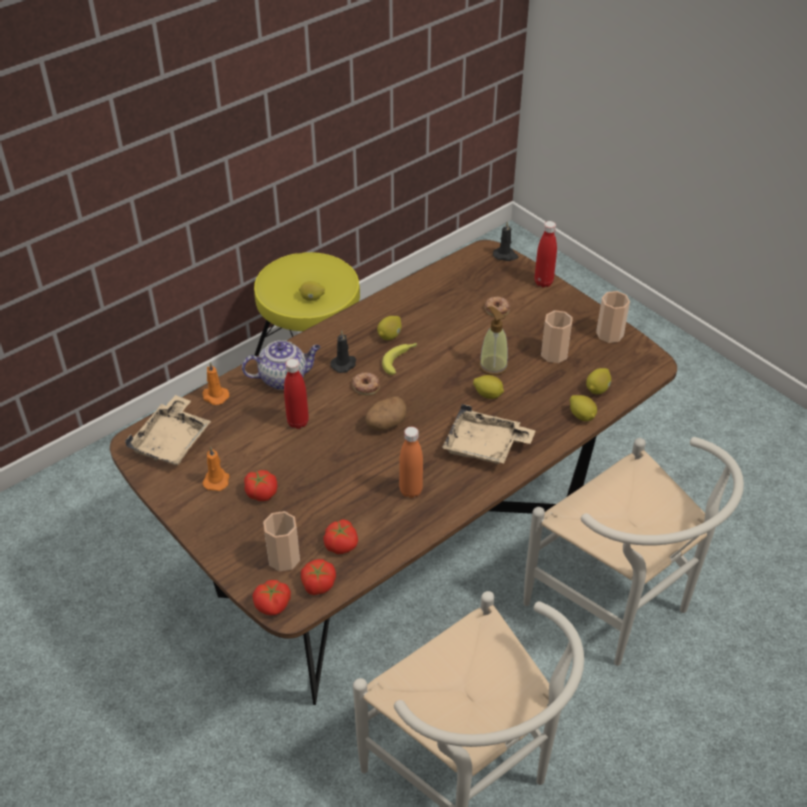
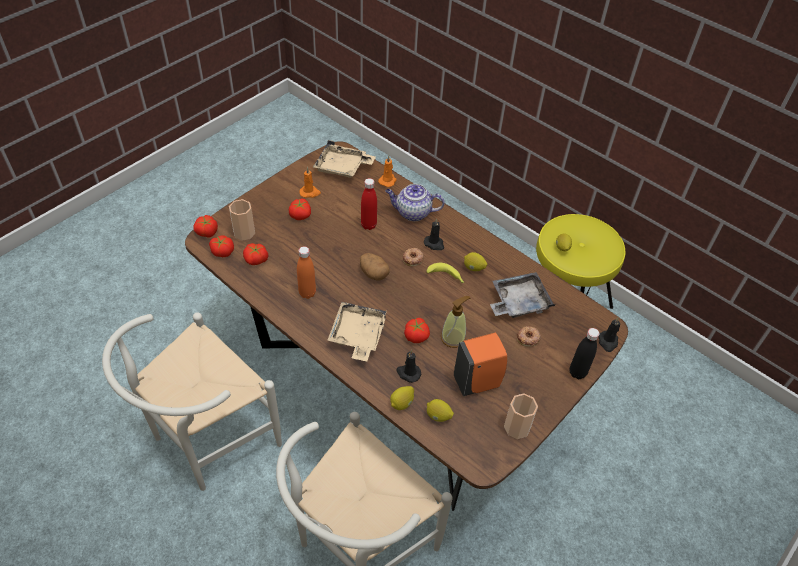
camera: 80 degrees right, 5 degrees up
(284, 378) = (412, 213): teapot -> teapot turned 120 degrees clockwise
(446, 308) = (518, 302): none -> grey tray
(488, 395) = (416, 336): lemon -> tomato
(541, 407) = (408, 373): none -> black candle
(543, 282) = (577, 373): red bottle -> black bottle
(554, 354) = (478, 382): cup -> orange soap dispenser

